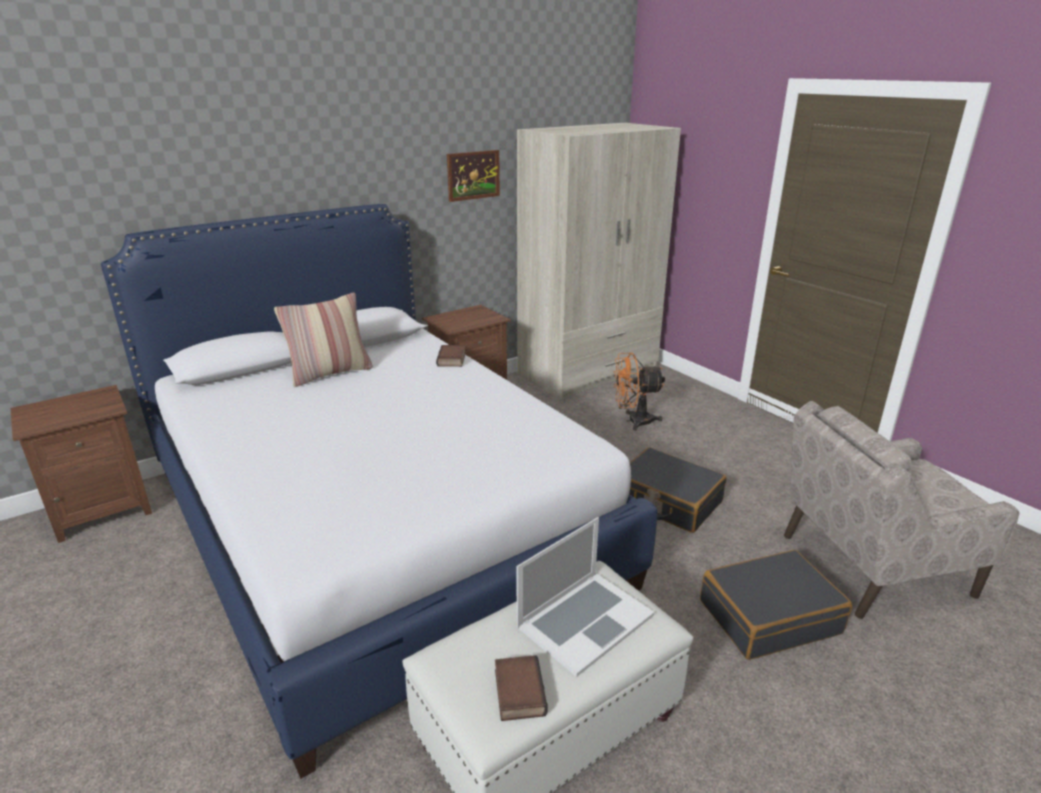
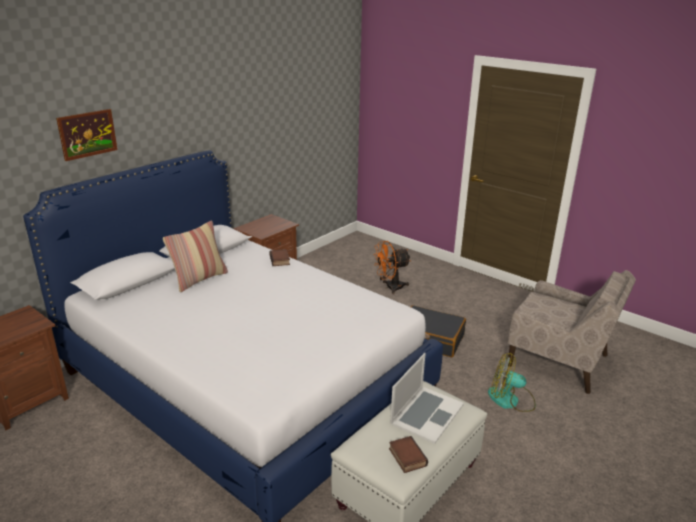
camera: 15 degrees left, 0 degrees up
(473, 175) = (263, 122): picture -> picture (87, 134)
(589, 371) = (346, 254): beige wardrobe -> none
(769, 616) = (510, 400): black suitcase -> fan
(872, 565) = (559, 361): beige armchair -> beige armchair turned 120 degrees counterclockwise

